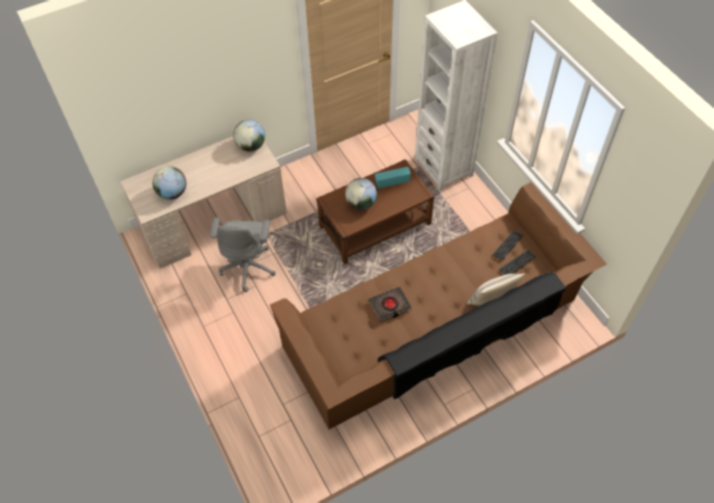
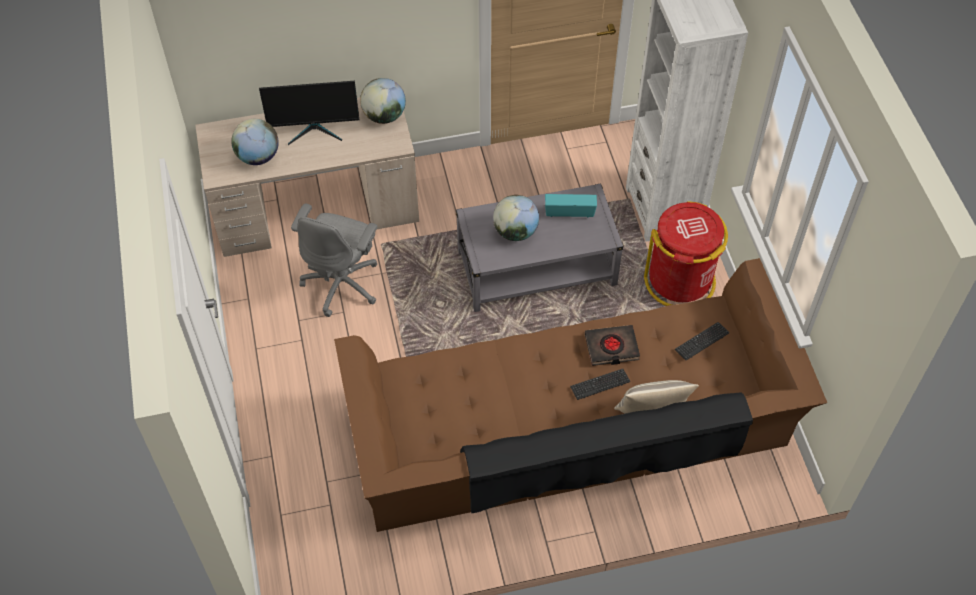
camera: 15 degrees right, 0 degrees up
(206, 166) = (315, 130): none -> monitor
(375, 225) = (536, 267): brown coffee table -> grey coffee table
(389, 306) = (504, 383): black book -> black book (611, 348)
(470, 211) = (680, 281): none -> red trash can
(517, 263) = (706, 370): keyboard -> keyboard (600, 384)

